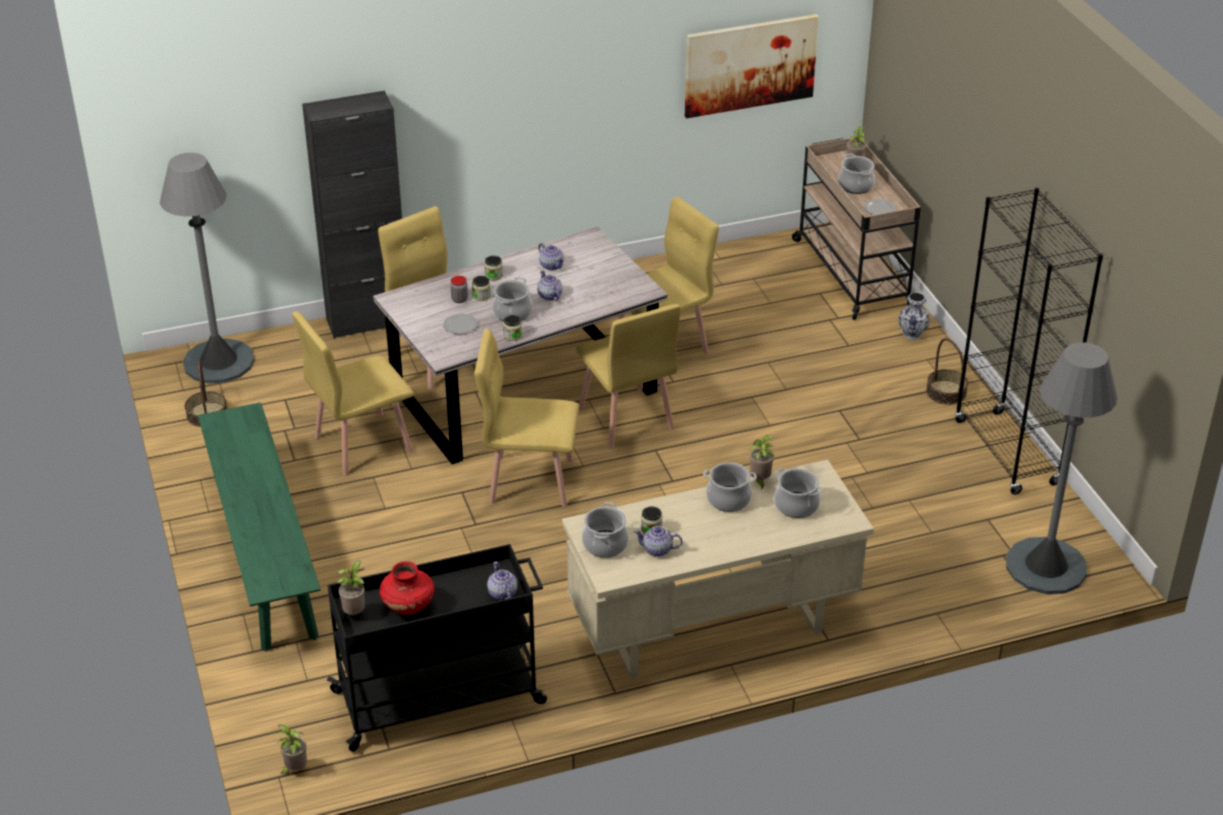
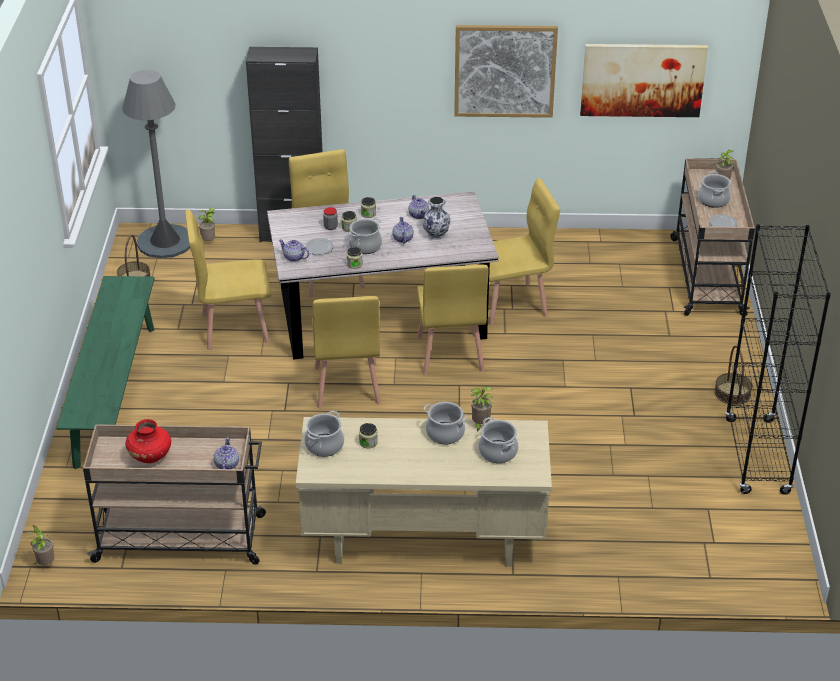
camera: 20 degrees right, 0 degrees up
(355, 613) = (109, 452): potted plant -> potted plant (209, 241)
(441, 697) = (182, 538): black cart -> beige cart
(530, 480) = (346, 386): yellow chair -> yellow chair turned 120 degrees counterclockwise
(599, 81) = (505, 70): none -> picture
(658, 550) = (363, 460): teapot -> teapot (294, 257)
(911, 334) = (729, 338): vase -> vase (435, 235)
(1045, 566) = (736, 561): grey floor lamp -> none

